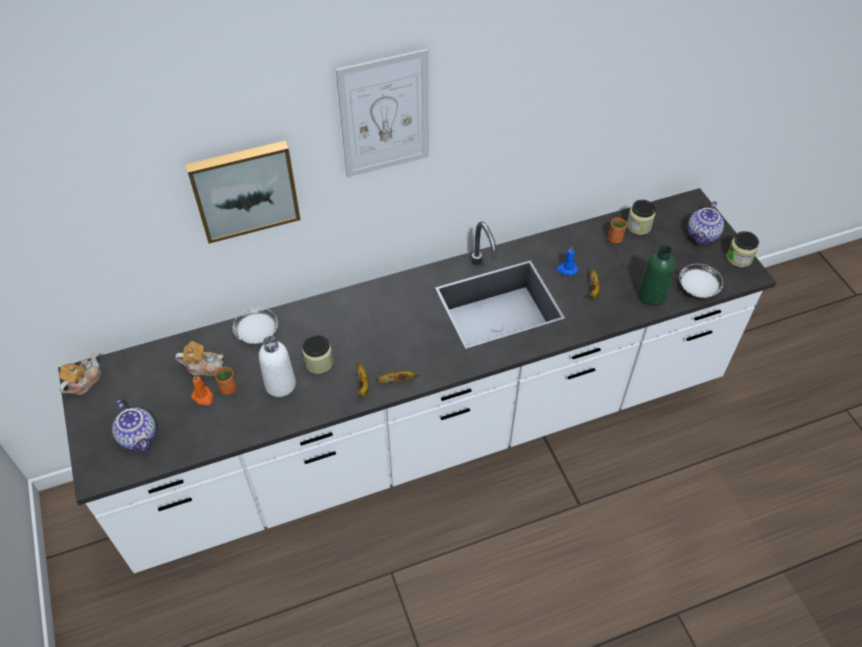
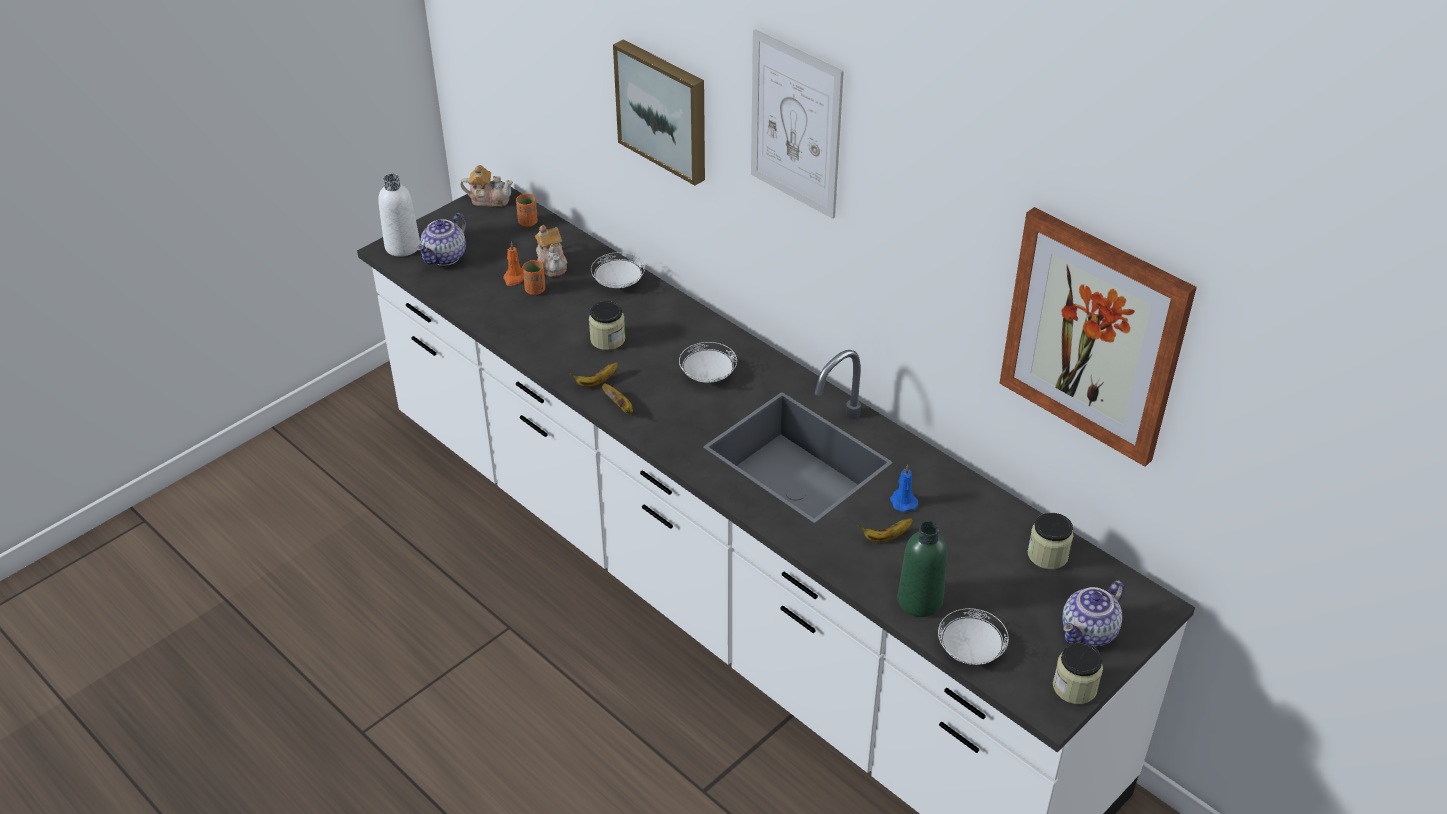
camera: 65 degrees right, 10 degrees down
(280, 384) = (561, 323): white bottle -> white bottle (402, 246)
(394, 319) = (708, 375): none -> white plate
(615, 238) = (1001, 535): orange cup -> orange cup (528, 222)
(633, 91) = (1094, 335): none -> picture
(703, 235) = (1089, 633): teapot -> teapot turned 45 degrees counterclockwise

